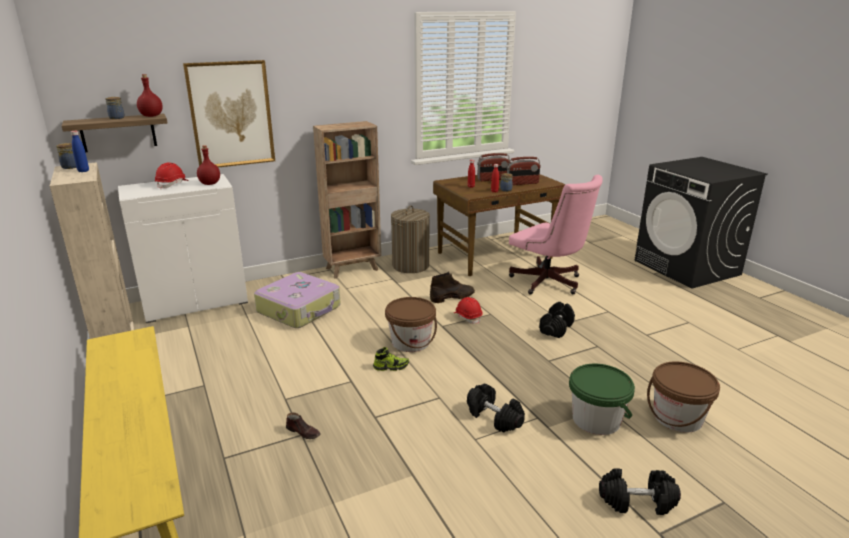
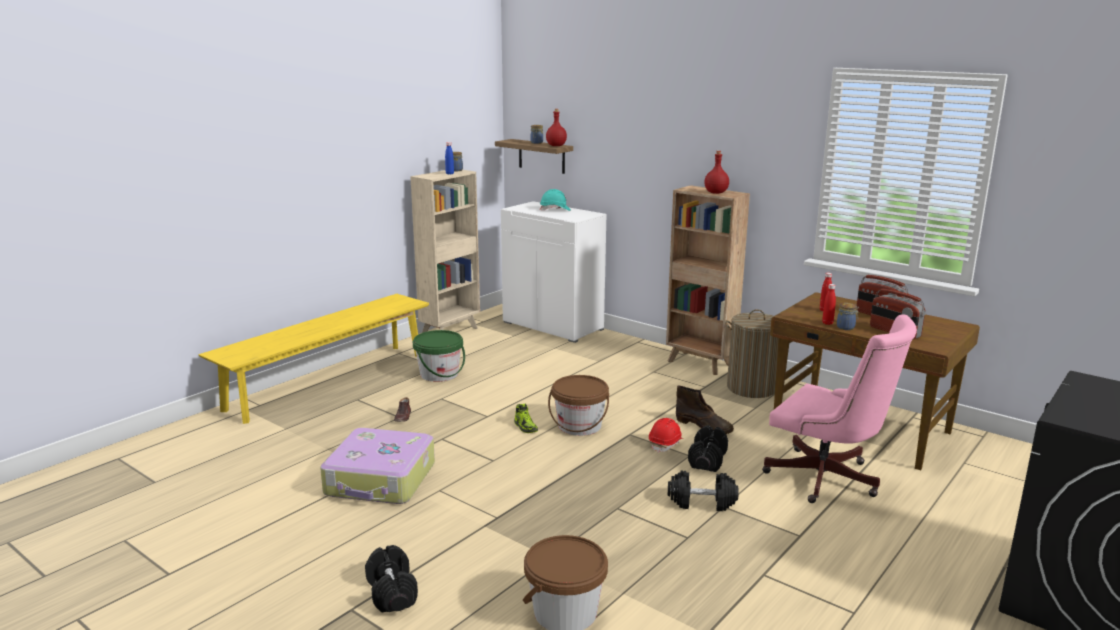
camera: 65 degrees right, 5 degrees down
(172, 184) = (555, 210): red hard hat -> turquoise hard hat
(209, 184) = (572, 216): red bottle -> red bottle (715, 193)
(231, 114) = (622, 157): picture -> none
(300, 309) = (587, 364): suitcase -> suitcase (381, 480)
(494, 417) = (480, 493): black dumbbell -> black dumbbell (707, 460)
(549, 283) = (828, 480): pink office chair -> pink office chair turned 75 degrees counterclockwise
(596, 420) = (518, 554): green bucket -> green bucket (439, 374)

